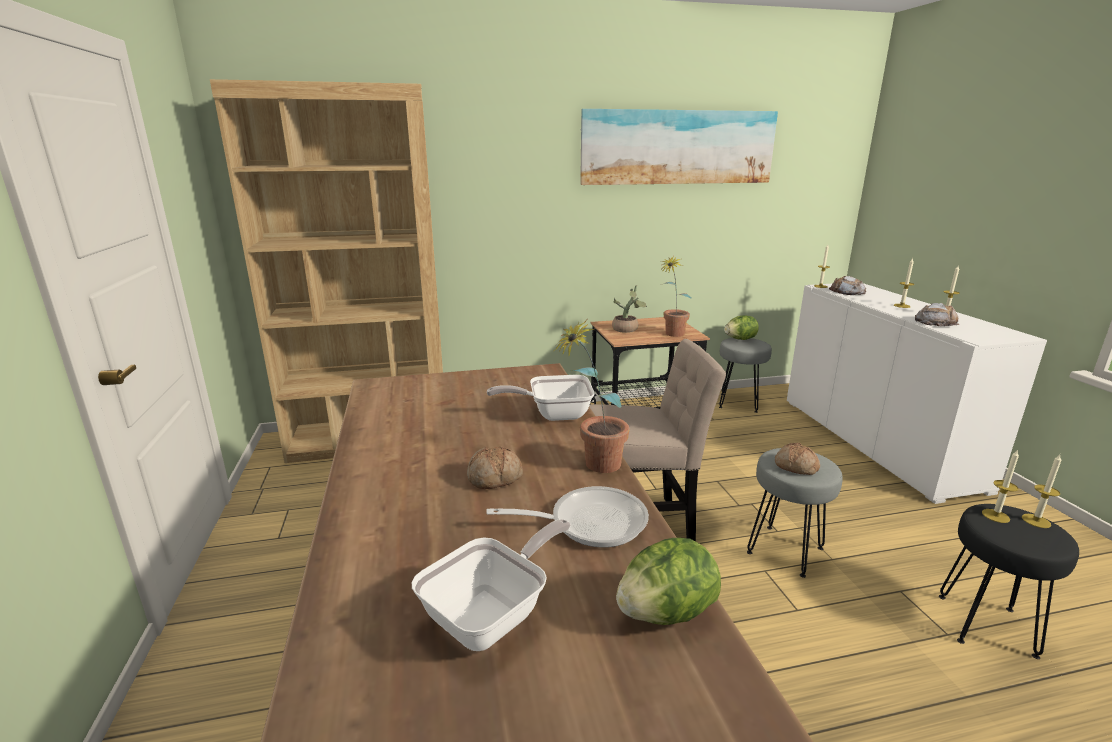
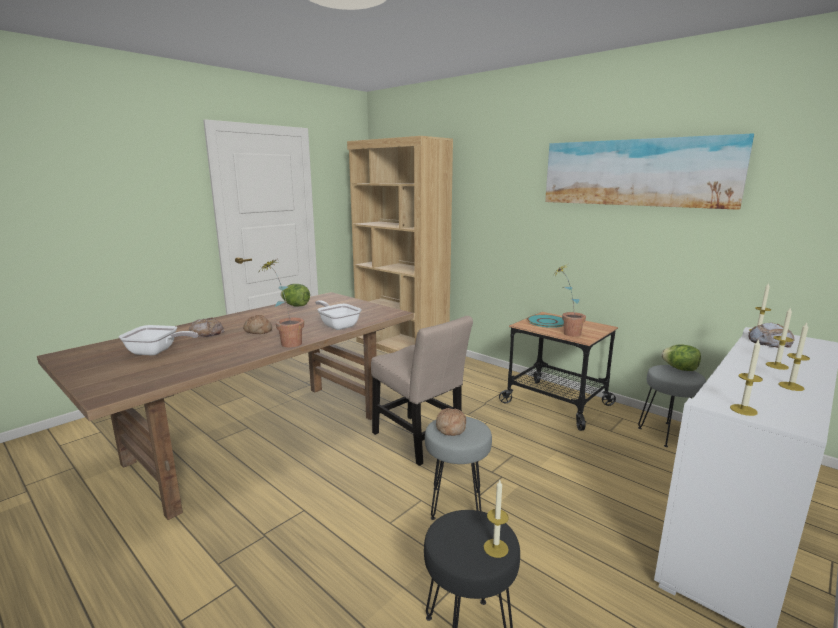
camera: 55 degrees right, 5 degrees down
(589, 522) = (231, 352): frying pan -> none
(627, 330) = (547, 322): potted plant -> turquoise plate
(666, 612) = (169, 375): lettuce -> lettuce (296, 306)
(935, 322) = (744, 382): bread -> bread (207, 332)
(995, 516) = (478, 523): candle -> candle (743, 410)

